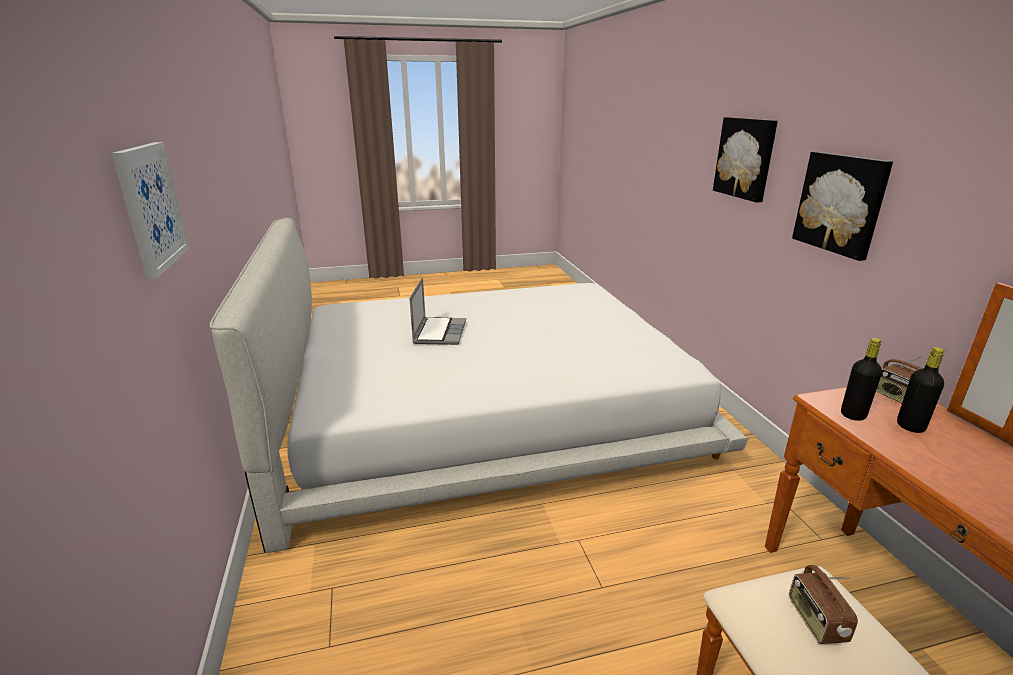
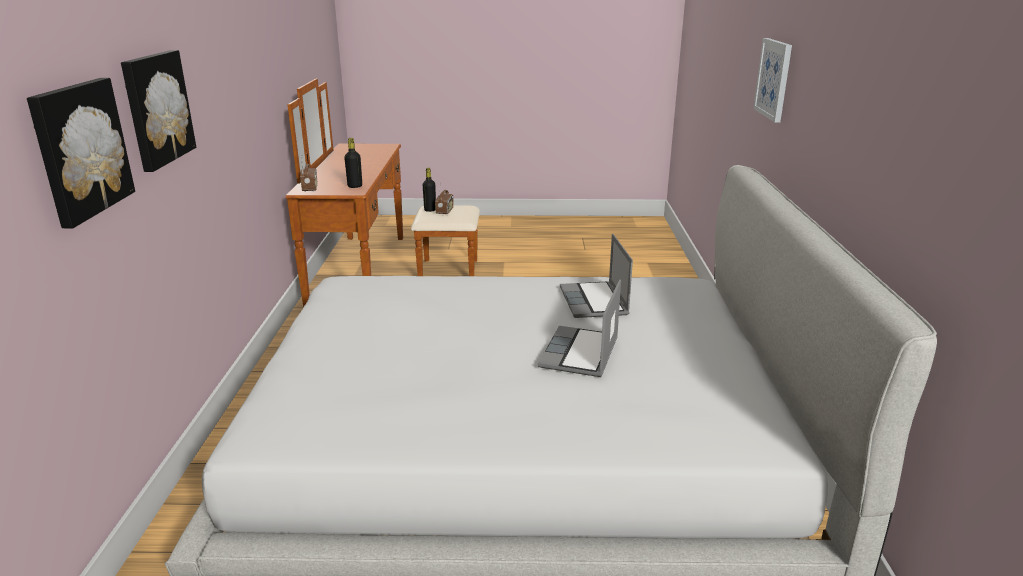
camera: 165 degrees left, 0 degrees up
(432, 374) = (595, 302): none -> laptop
(841, 203) = (227, 107): picture -> picture (80, 149)
(910, 426) = (337, 181): black bottle -> black bottle (430, 210)

